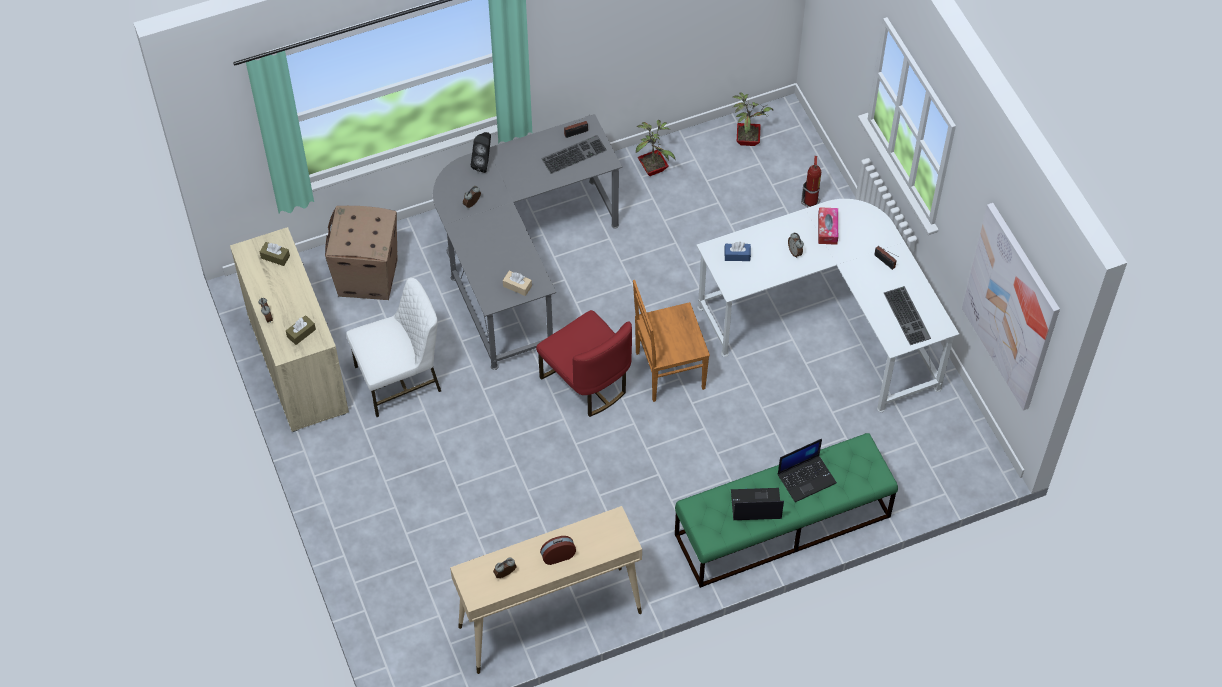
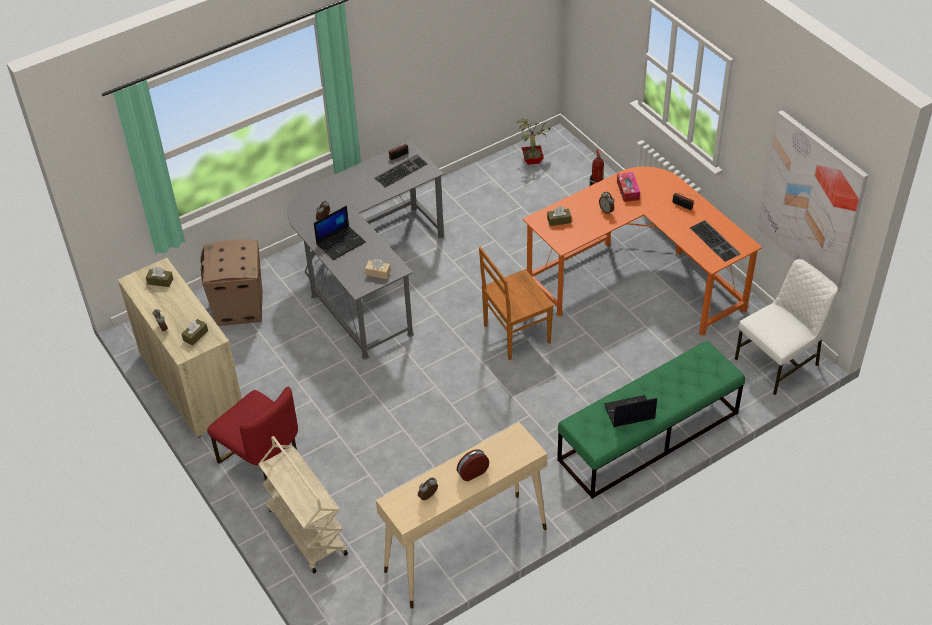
camera: 10 degrees left, 10 degrees down
(386, 564) = (306, 531): none -> beige cart
(400, 379) = (285, 380): white chair -> white chair (778, 362)
(483, 163) = (326, 189): black speaker -> none
(586, 383) = (448, 355): red chair -> red chair (261, 459)
(654, 168) = (462, 191): potted plant -> none
(737, 255) = (559, 220): blue tissue box -> brown tissue box
(807, 478) = (666, 383): laptop -> laptop (341, 242)
(827, 325) = (637, 279): white desk -> orange desk

